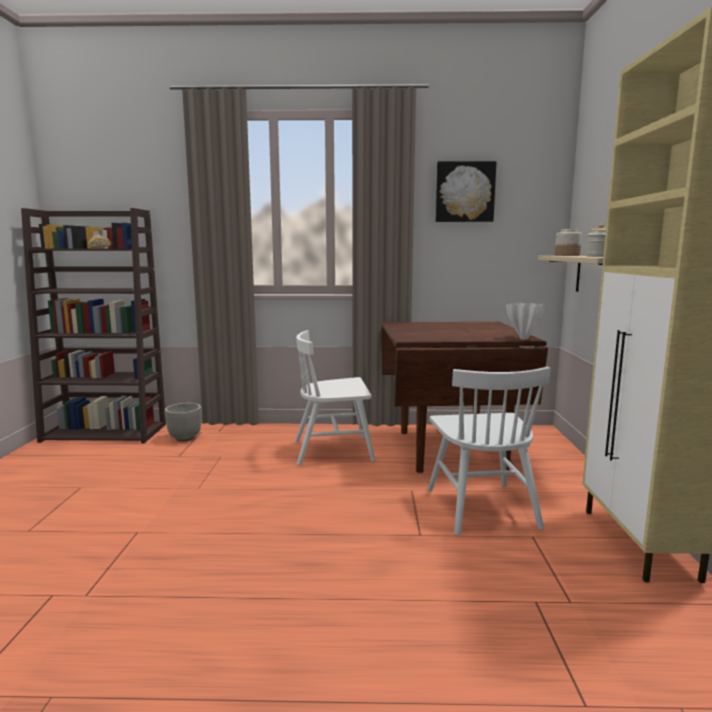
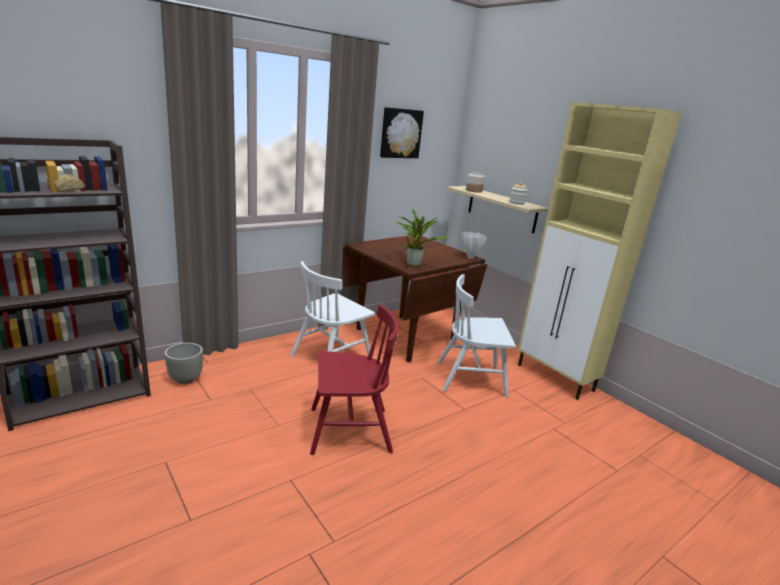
camera: 40 degrees left, 10 degrees up
(251, 512) = (349, 430): none -> red chair
(422, 336) = (413, 264): none -> potted plant
(481, 507) = (471, 378): white chair -> white chair turned 135 degrees clockwise

